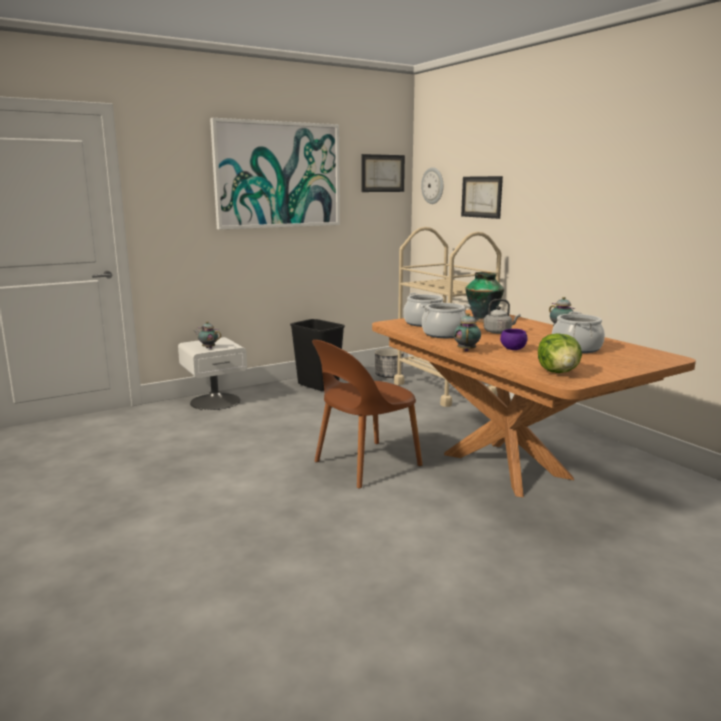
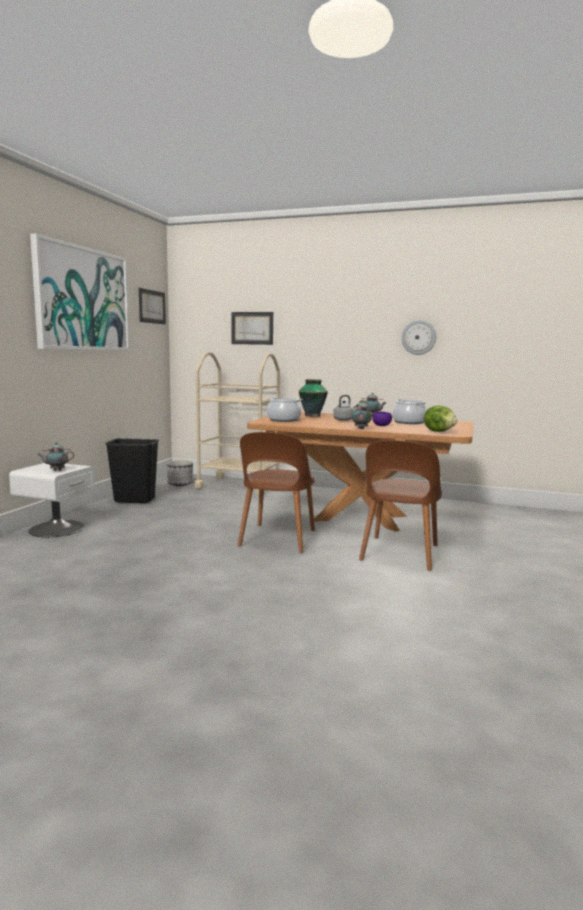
camera: 40 degrees left, 5 degrees down
(433, 185) = (196, 319): wall clock -> wall clock (419, 337)
(444, 334) = (318, 423): cooking pot -> none
(462, 526) = (399, 553): none -> brown chair

